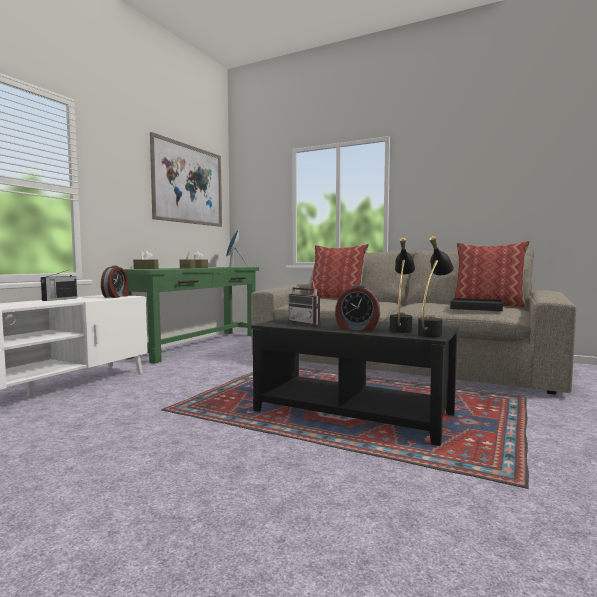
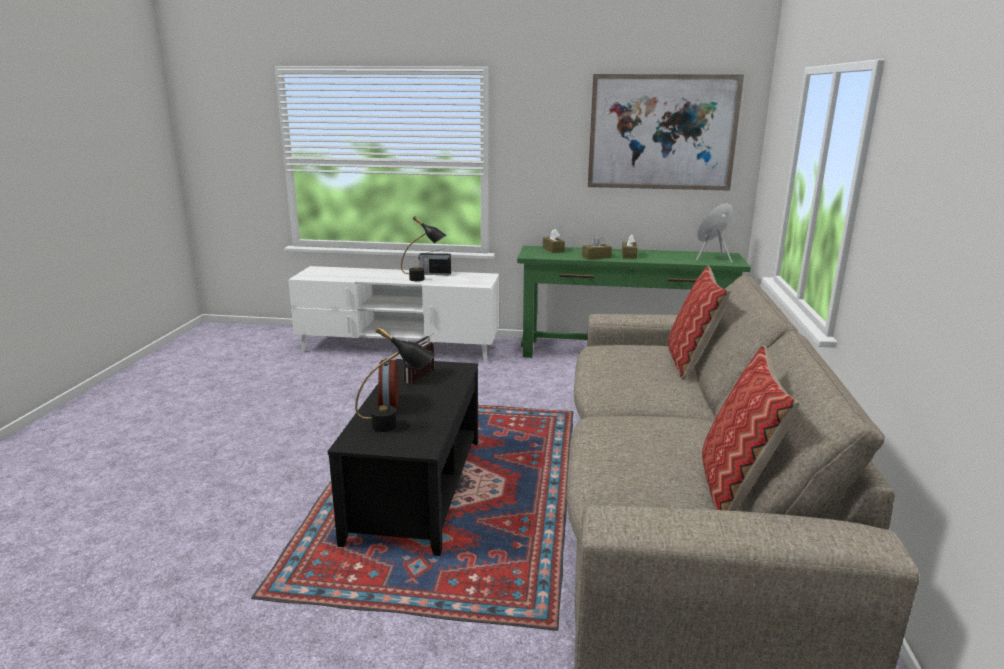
camera: 70 degrees right, 15 degrees up
(116, 296) = (475, 281): alarm clock -> none
(433, 333) = (372, 443): black table lamp -> black table lamp (424, 279)
(476, 307) = (634, 470): black tray -> none

